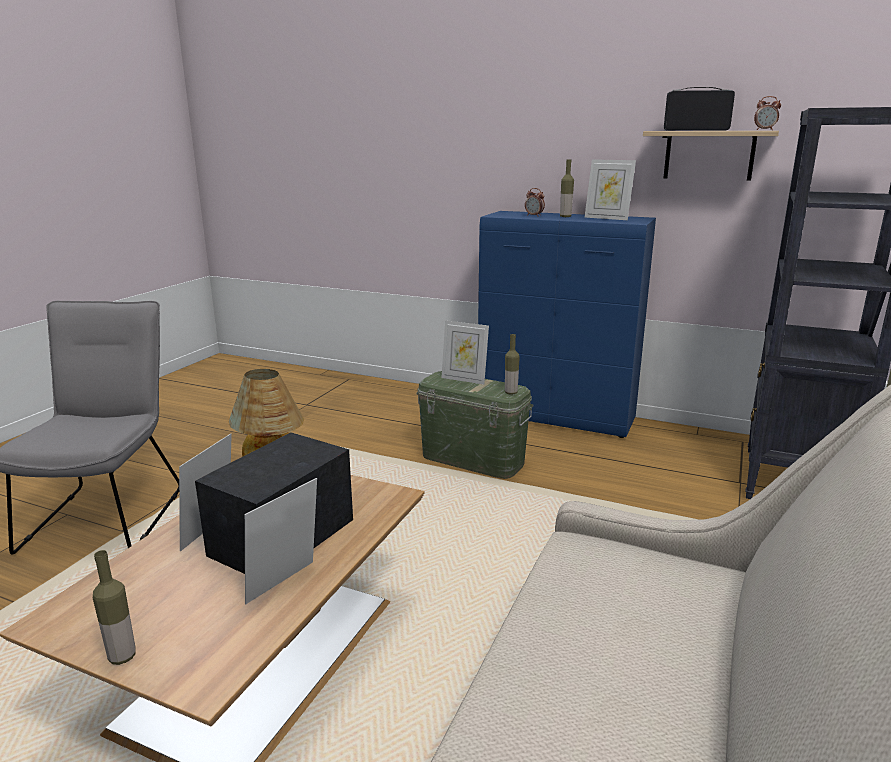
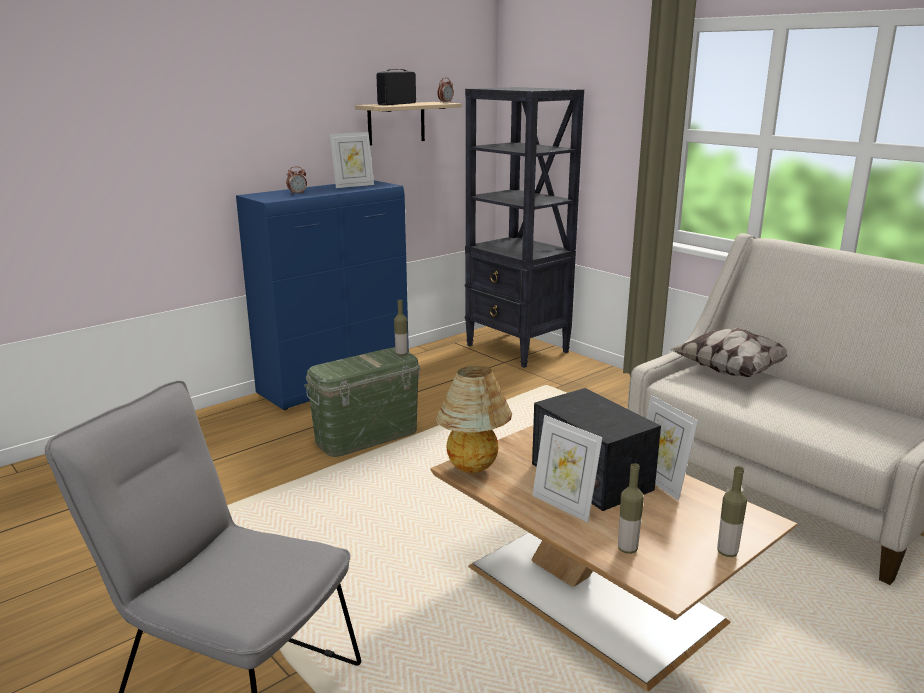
camera: 65 degrees left, 0 degrees up
(464, 379) = (347, 362): picture frame -> none
(565, 216) = (321, 190): bottle -> bottle (627, 549)
(688, 592) = (731, 371): none -> pillow

